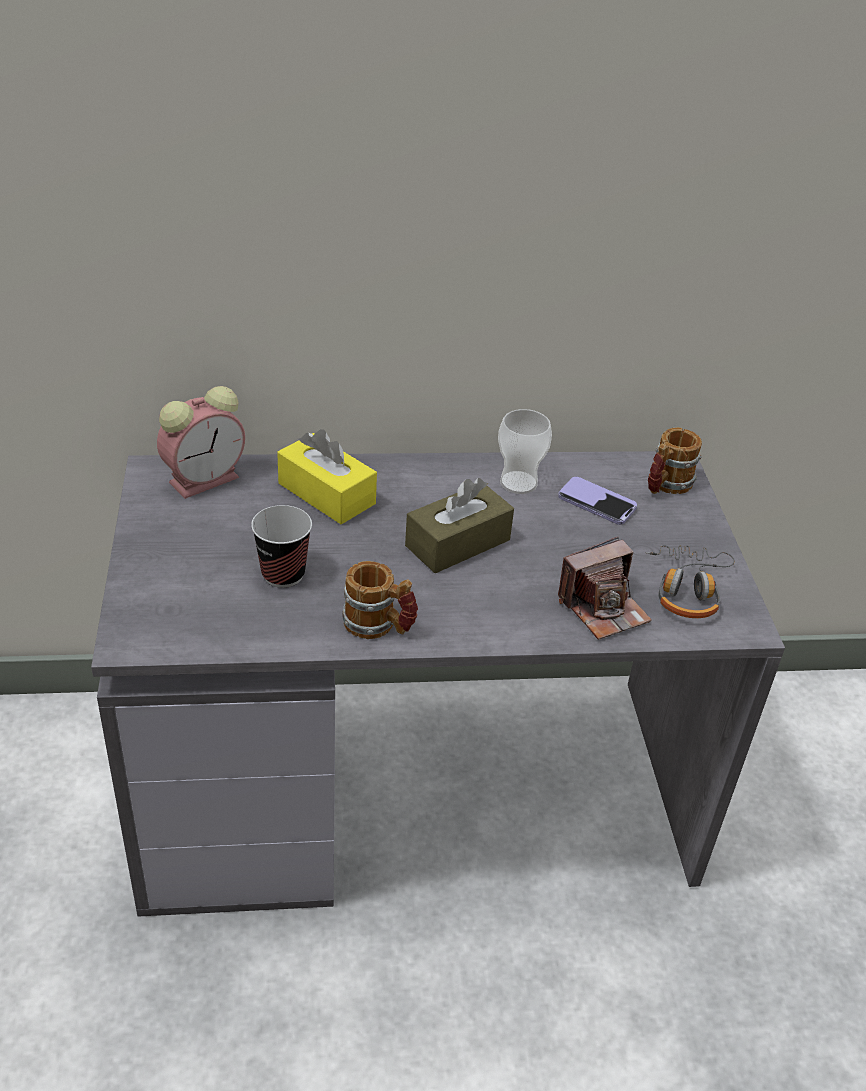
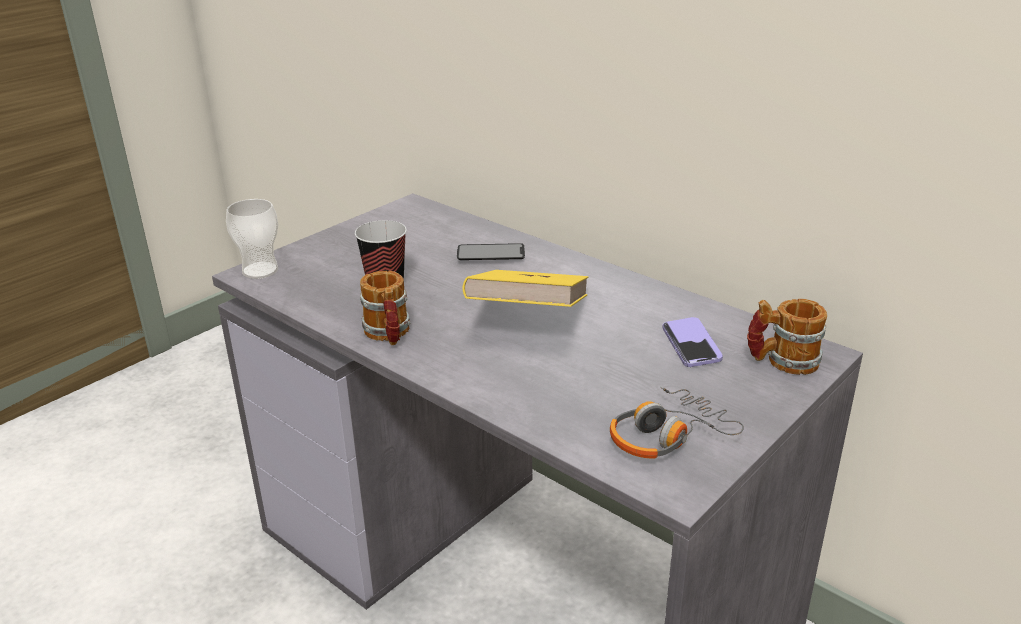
camera: 50 degrees right, 10 degrees down
(206, 478) = (433, 219): alarm clock -> none
(326, 493) = (491, 254): yellow tissue box -> phone
(457, 543) = (528, 317): brown tissue box -> yellow book
(518, 483) = (645, 305): cup -> cup (260, 270)
(603, 608) = (566, 408): camera -> none

